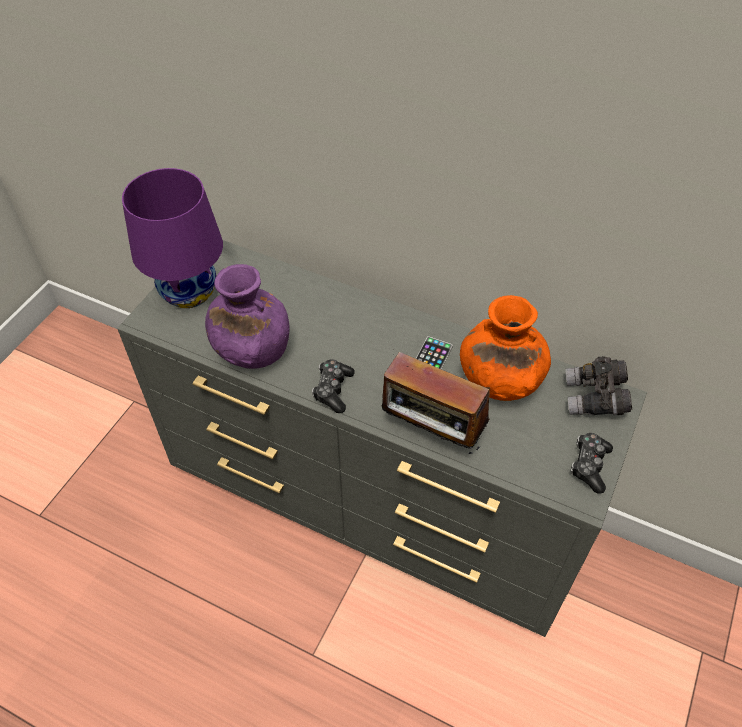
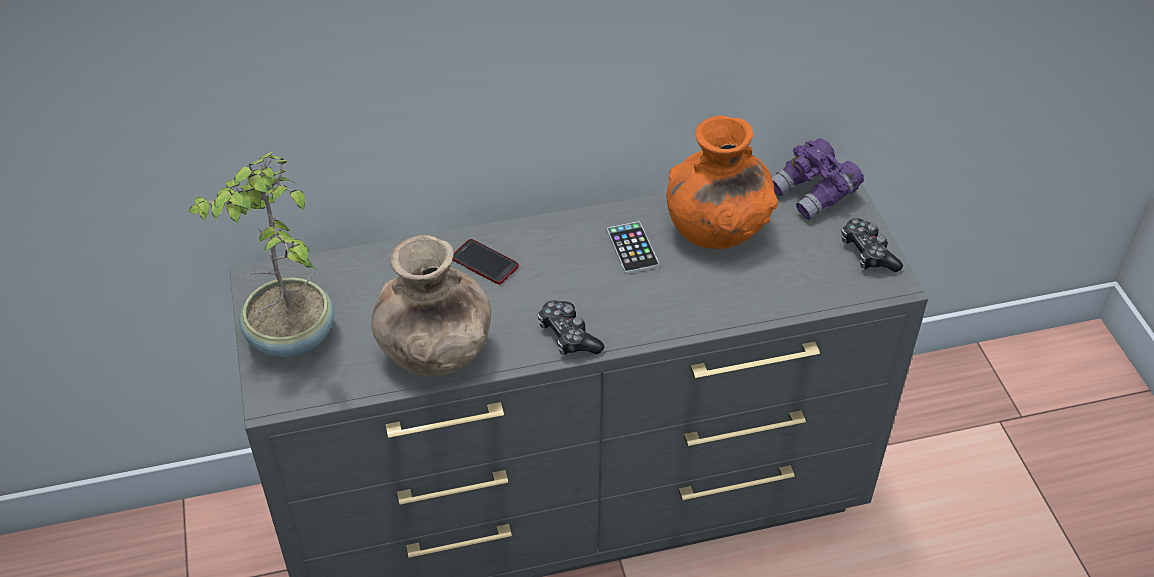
camera: 40 degrees left, 5 degrees down
(189, 292) = (290, 338): purple table lamp -> potted plant
(251, 349) = (435, 352): purple vase -> brown vase
(334, 313) = (484, 263): none -> phone
(431, 433) = (706, 314): radio -> none
(594, 399) = (814, 194): grey binoculars -> purple binoculars

